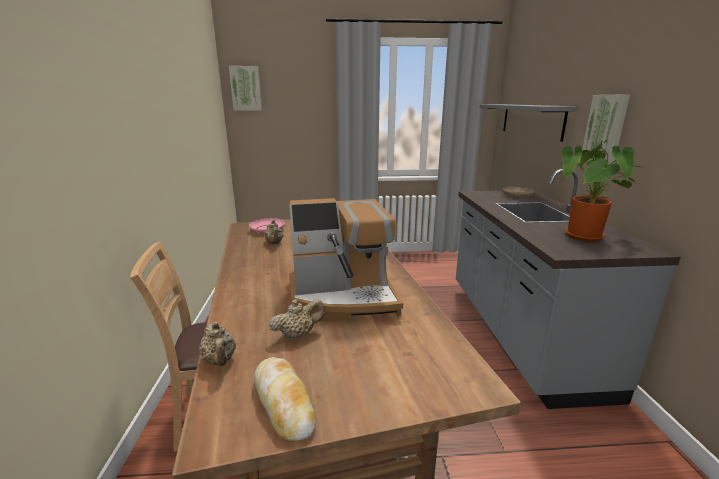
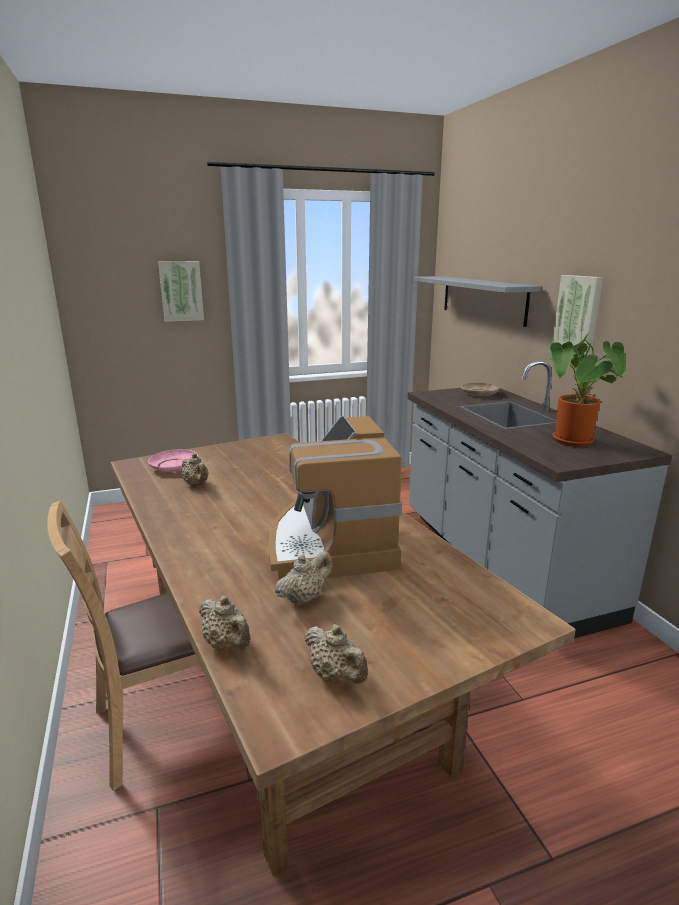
camera: 15 degrees left, 0 degrees up
(246, 88) = (89, 258): picture -> picture (181, 291)
(284, 403) = (336, 676): bread -> beige teapot
(342, 296) = (330, 545): coffee machine -> coffee machine turned 105 degrees clockwise

